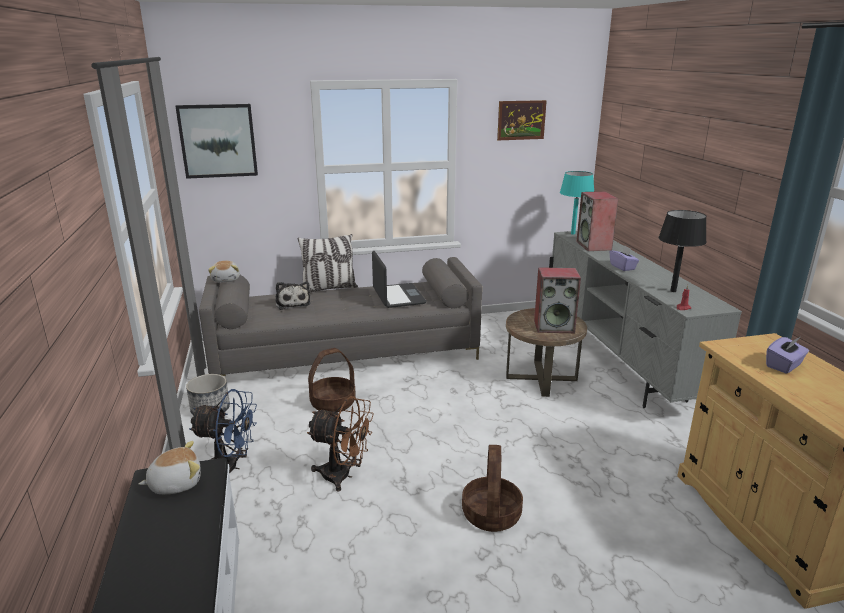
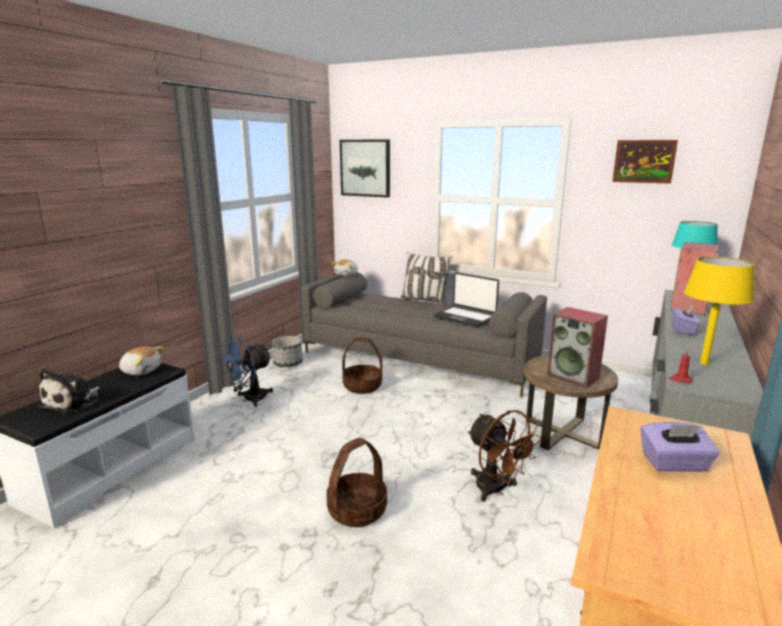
camera: 40 degrees right, 5 degrees down
(230, 468) = (249, 399): blue fan -> blue fan turned 90 degrees clockwise
(292, 303) = (383, 303): plush toy -> plush toy (73, 402)
(343, 476) = (300, 433): brown fan -> brown fan (496, 490)
(398, 296) = (465, 317): laptop -> laptop turned 105 degrees clockwise
(673, 291) = (704, 363): black table lamp -> yellow table lamp

